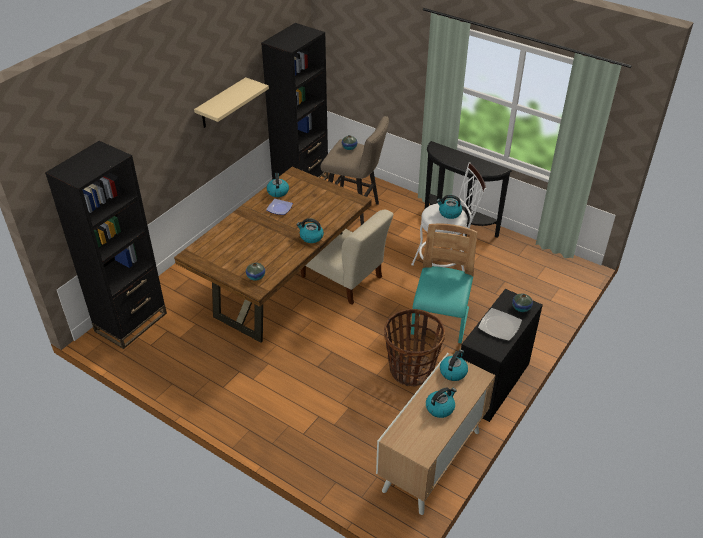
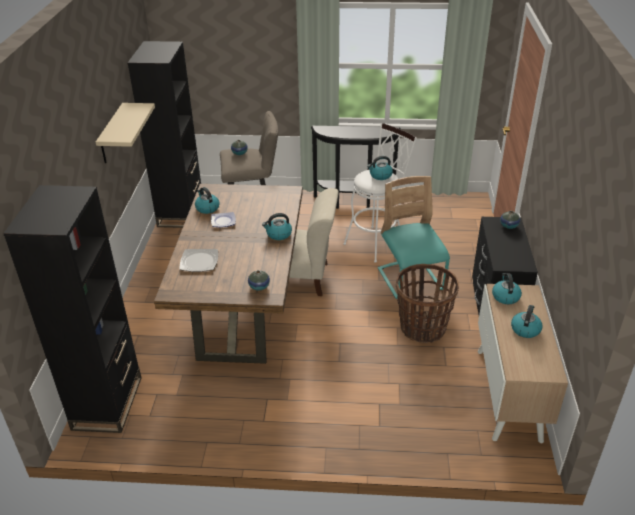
camera: 30 degrees left, 5 degrees down
(499, 326) = (508, 245): plate -> plate (199, 262)

